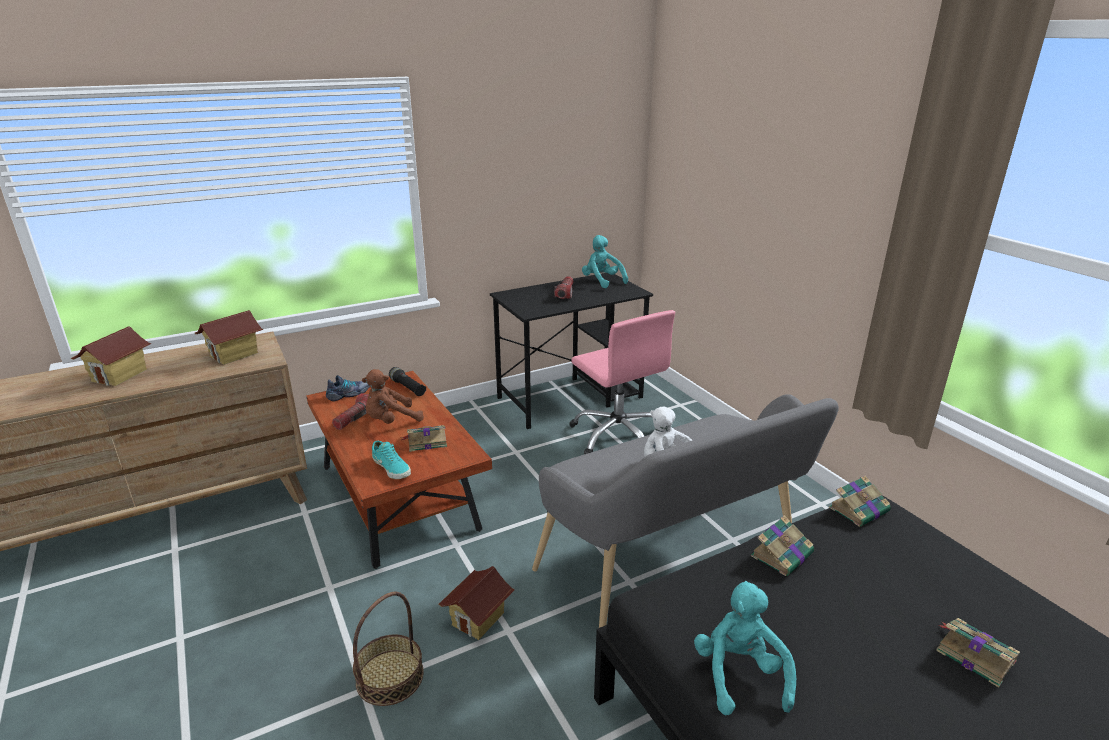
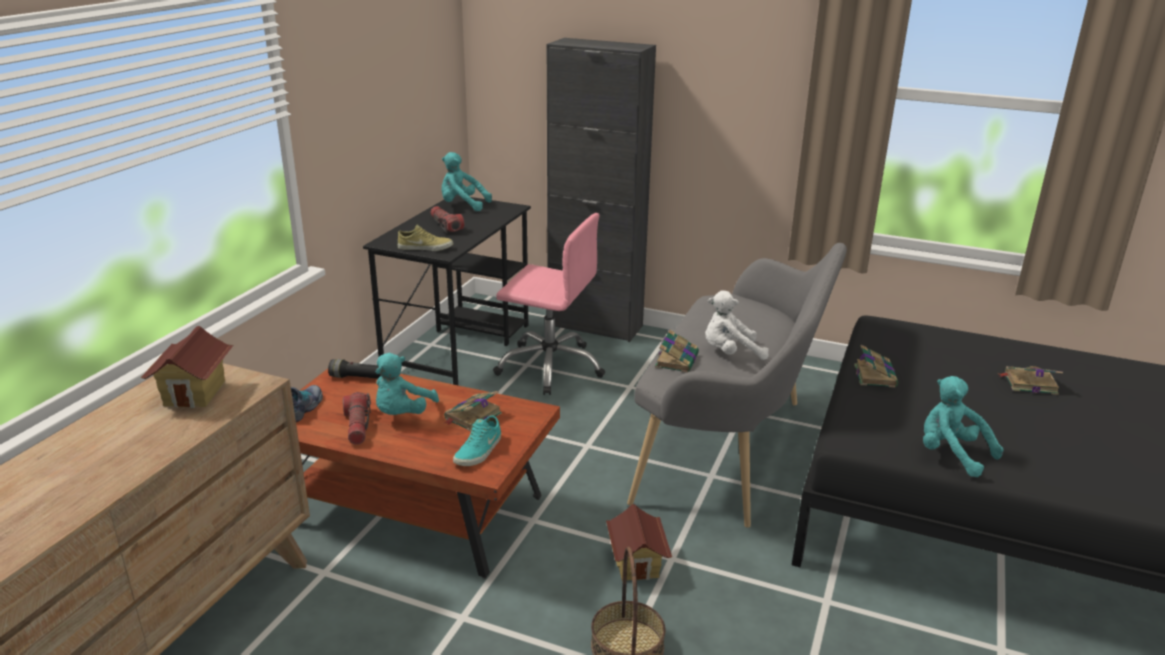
camera: 40 degrees left, 0 degrees up
(120, 375) = (73, 470): toy house -> none
(391, 421) = (402, 414): brown plush toy -> turquoise plush toy
(392, 467) = (479, 451): turquoise shoe -> turquoise shoe turned 105 degrees clockwise
(525, 305) = (426, 247): none -> beige shoe
(695, 416) = (595, 326): none -> black cabinet
(859, 509) = (874, 329): book -> book (677, 360)

